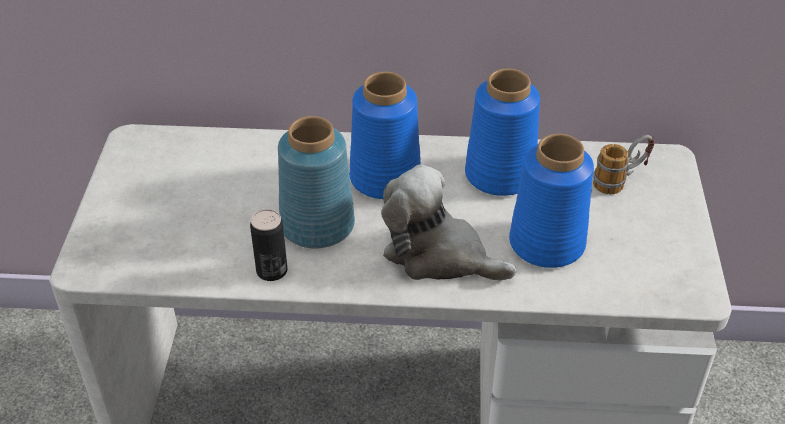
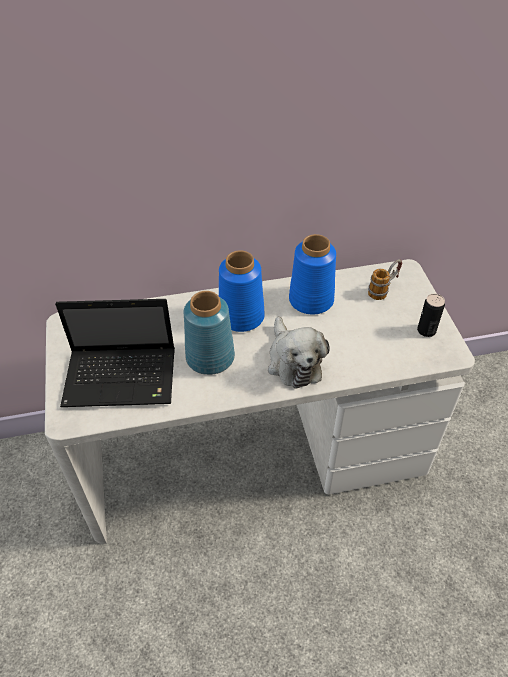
camera: 15 degrees left, 5 degrees up
(183, 227) = (123, 377): none -> laptop
(272, 271) = (192, 395): can -> can (426, 330)
(439, 255) = (293, 361): plush toy -> plush toy turned 120 degrees counterclockwise
(547, 244) = (355, 340): blue vase -> none

